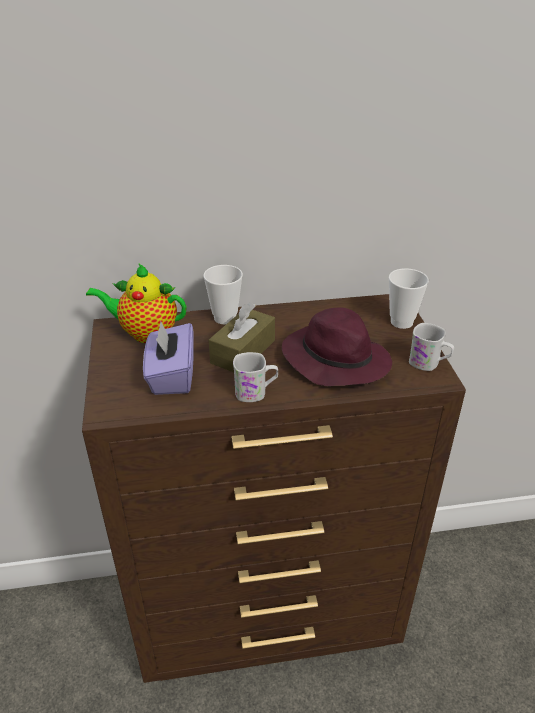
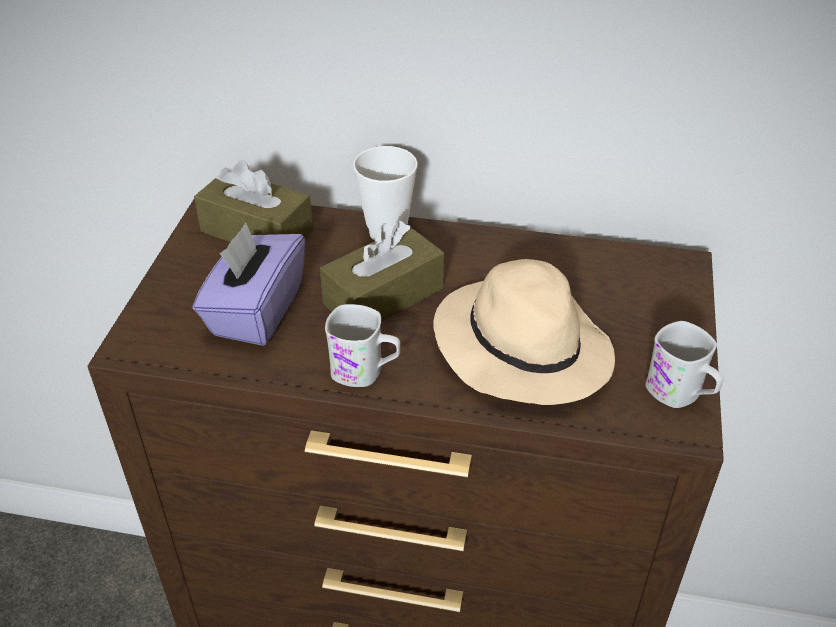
camera: 20 degrees right, 5 degrees up
(145, 333) = (257, 231): teapot -> brown tissue box
(334, 360) = (520, 346): purple hat -> beige hat
(401, 322) = (673, 305): cup -> none

